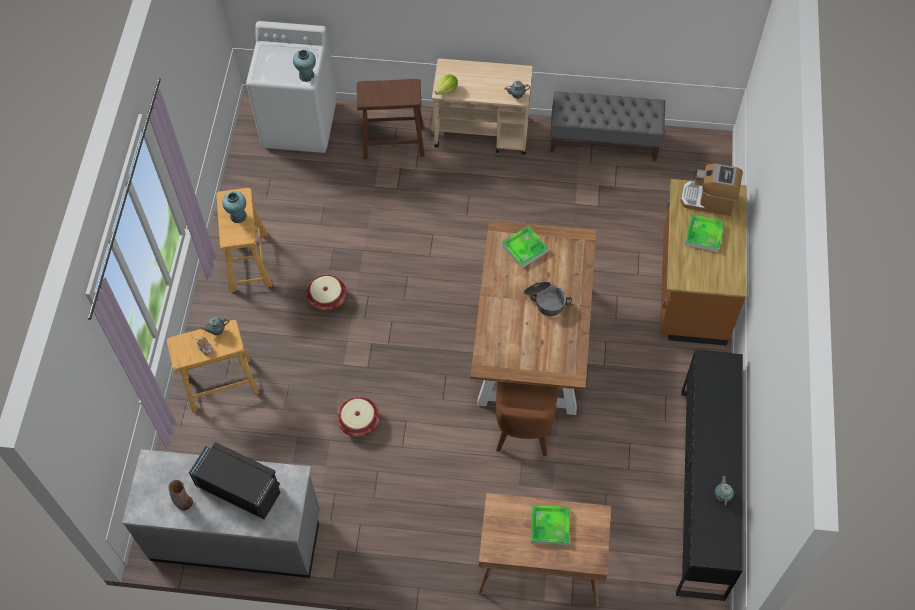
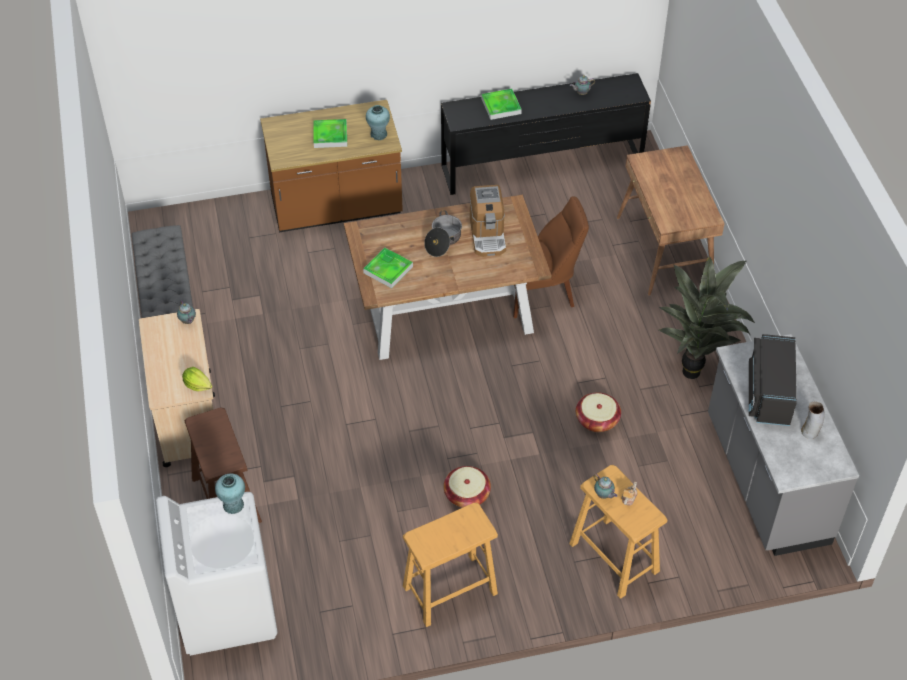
camera: 110 degrees left, 10 degrees down
(238, 216) = (448, 531): turquoise vase -> turquoise vase (378, 134)
(380, 528) = (694, 369): none -> potted plant
(550, 526) = (667, 187): tray -> tray (501, 106)
(708, 200) = (287, 139): coffee machine -> coffee machine (487, 235)

